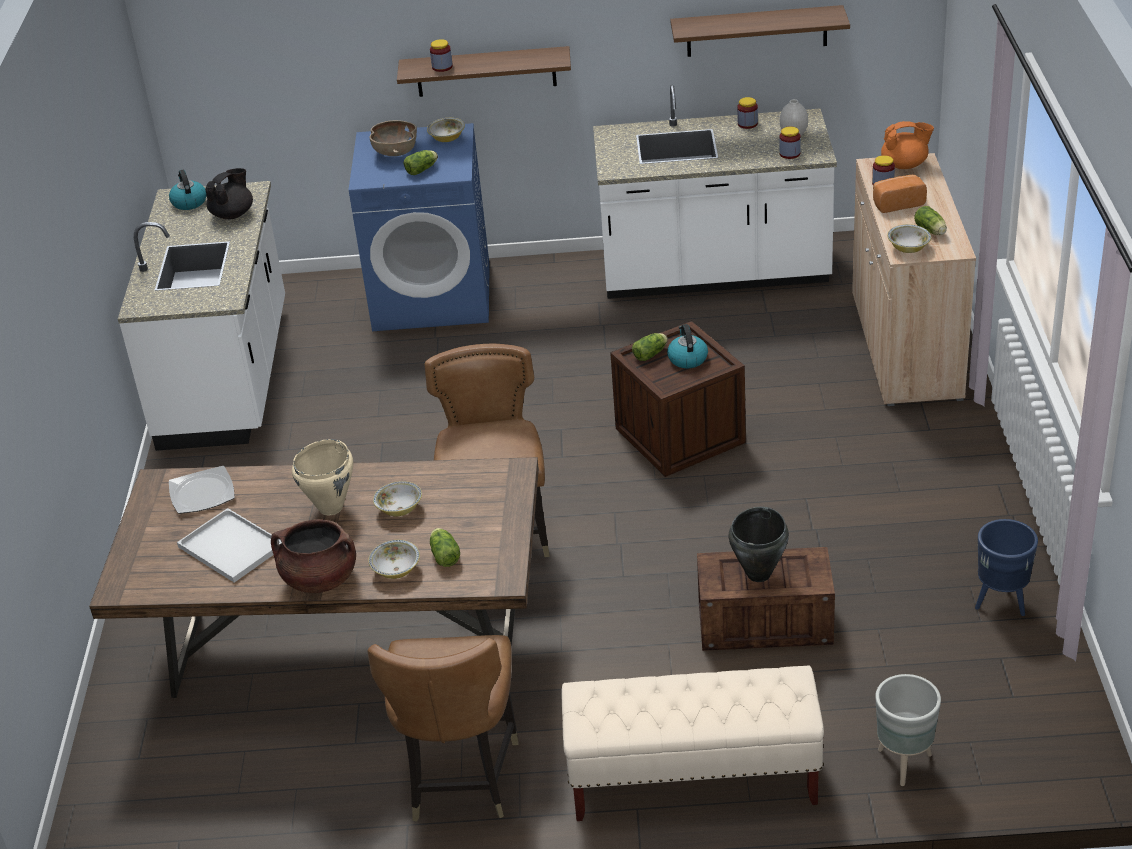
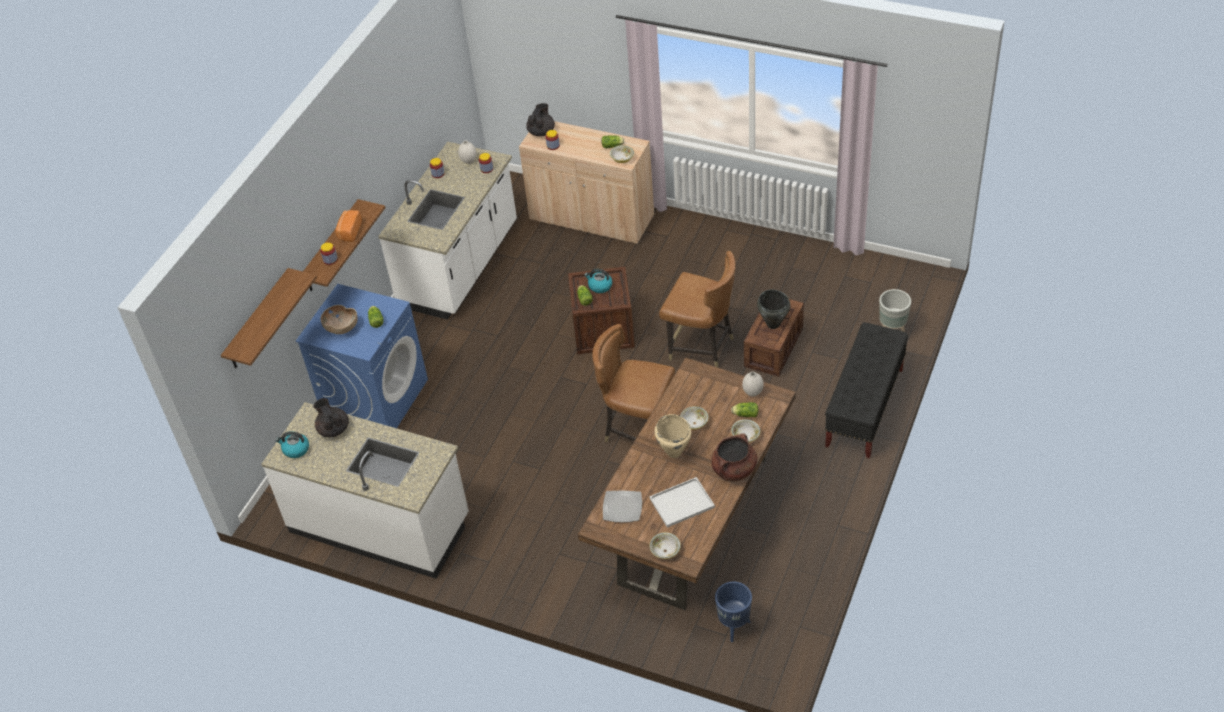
camera: 65 degrees left, 10 degrees up
(447, 138) = (346, 300): bowl -> bowl (665, 551)
(460, 779) = (817, 496): brown chair -> brown chair (701, 347)
(496, 549) = (752, 393): none -> white vase
(692, 780) = (864, 408): beige bench -> black bench
(756, 31) = (416, 121): shelf -> shelf (258, 321)
(897, 203) = (576, 148): bread -> bread (349, 232)
(905, 165) = (541, 132): orange teapot -> black teapot
(1001, 603) = (809, 262): blue planter -> blue planter (734, 627)

